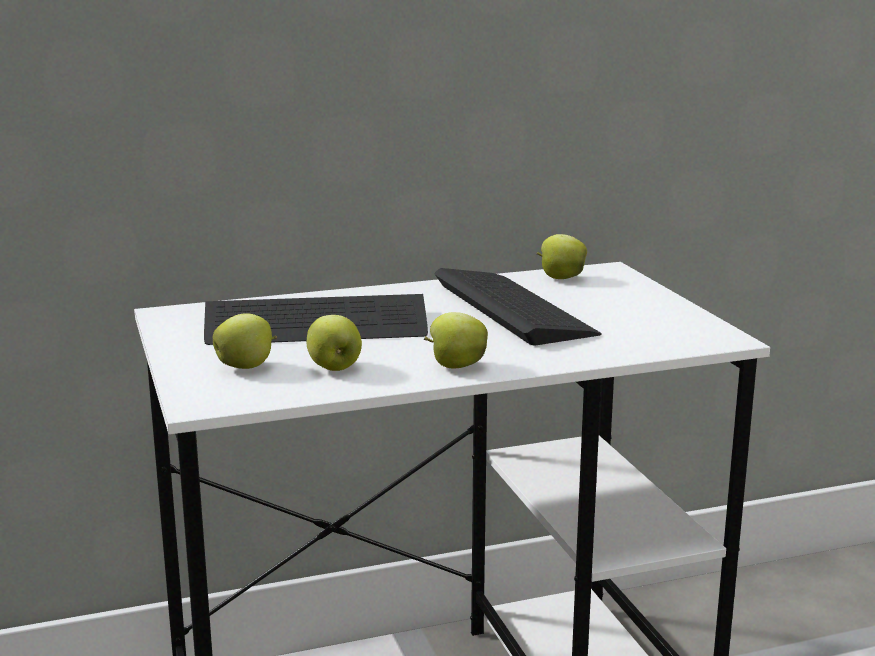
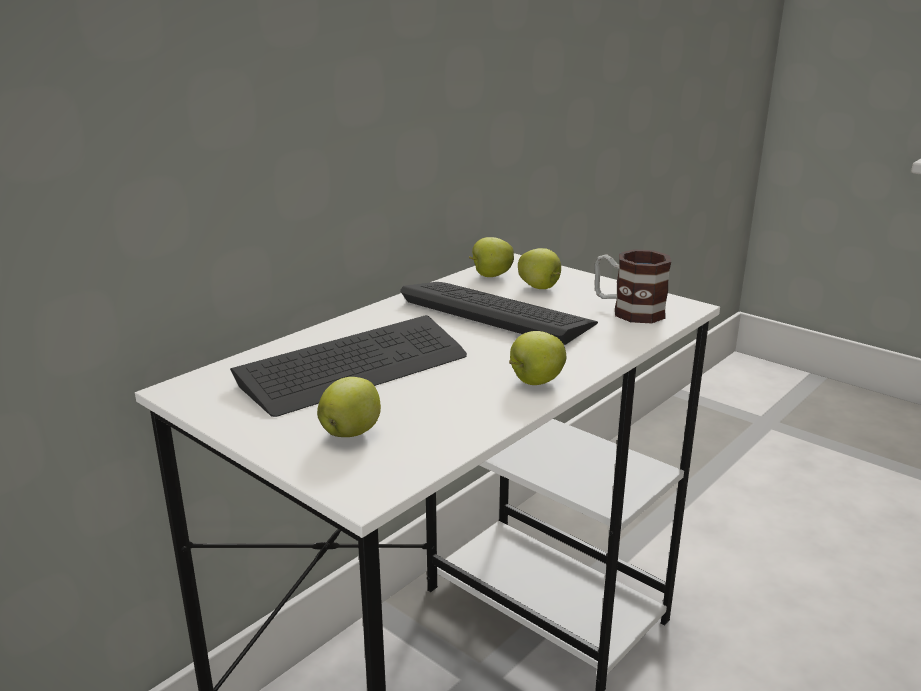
camera: 30 degrees left, 5 degrees up
(334, 368) = (436, 411): apple -> apple (540, 288)
(652, 331) = (628, 311): none -> mug

